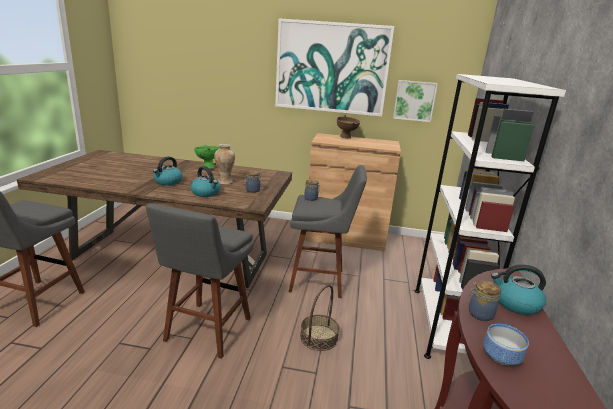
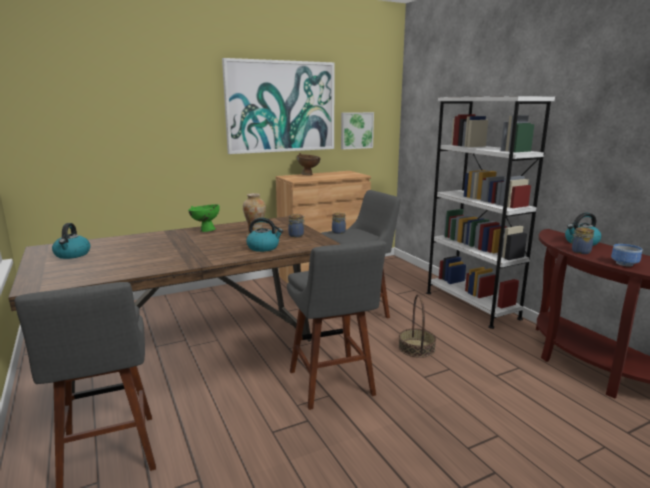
camera: 35 degrees left, 5 degrees down
(168, 182) = (203, 250): kettle -> kettle (72, 254)

